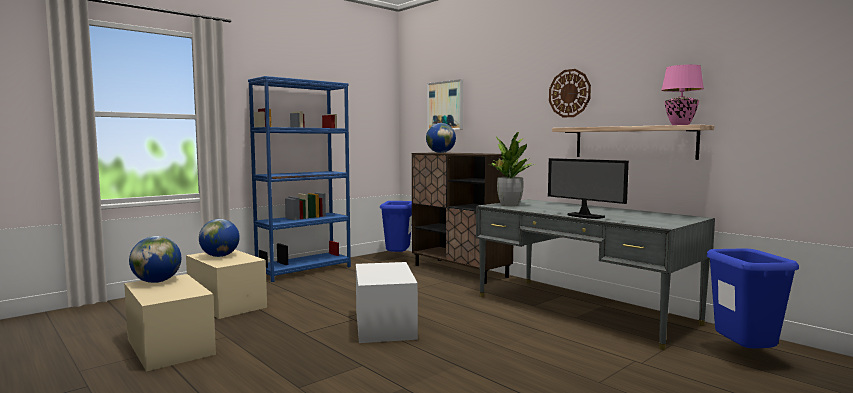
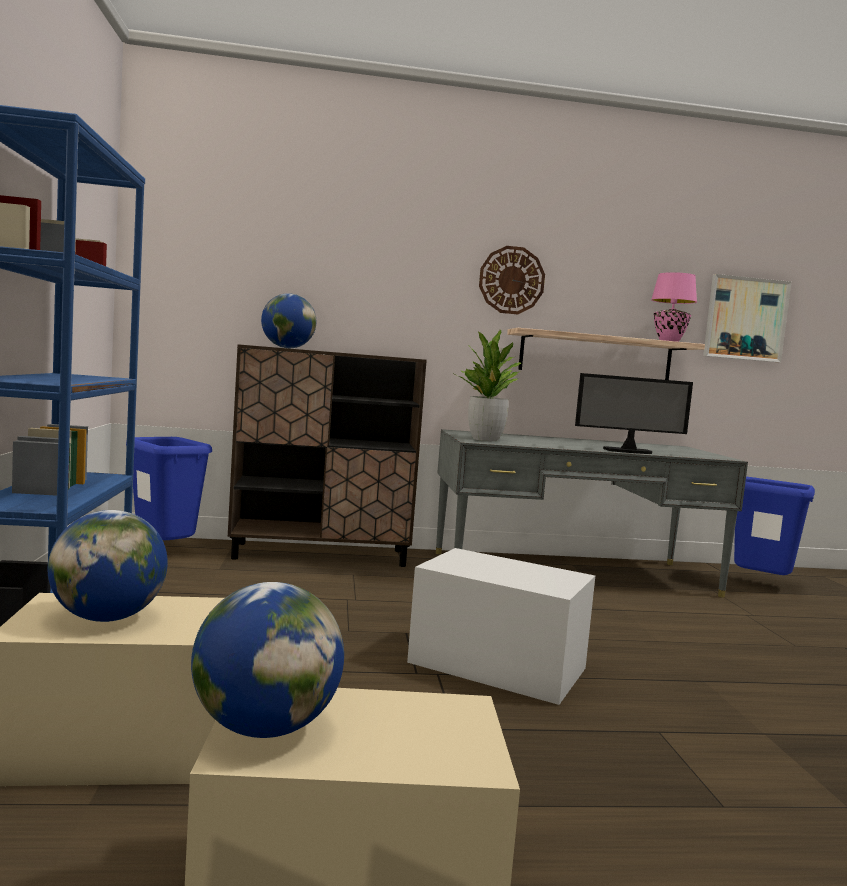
camera: 55 degrees left, 0 degrees up
(445, 105) = (259, 261): picture -> picture (745, 319)

